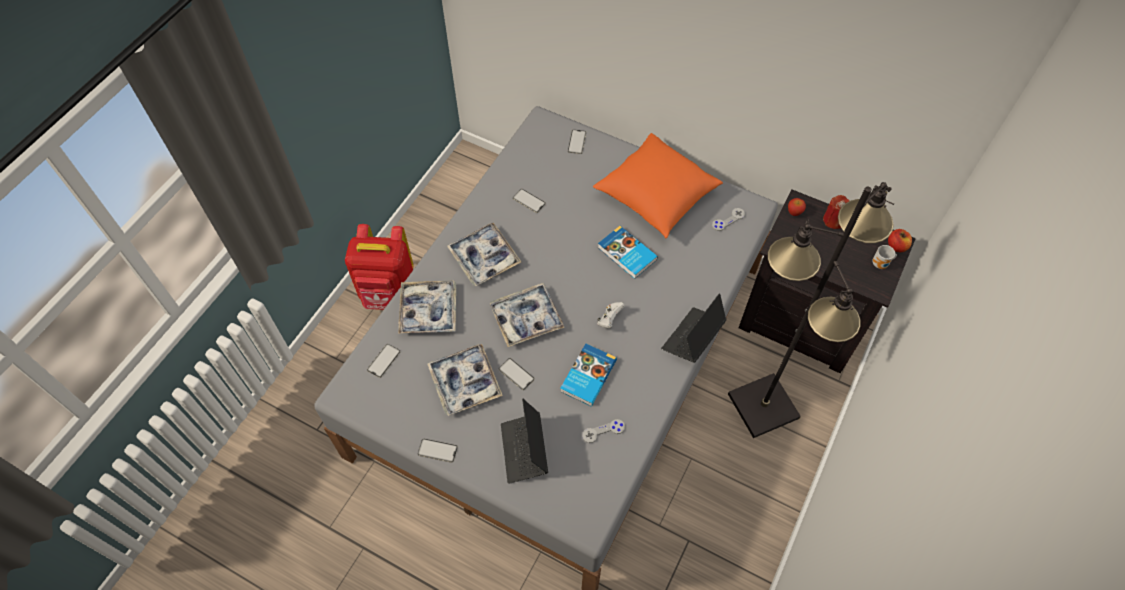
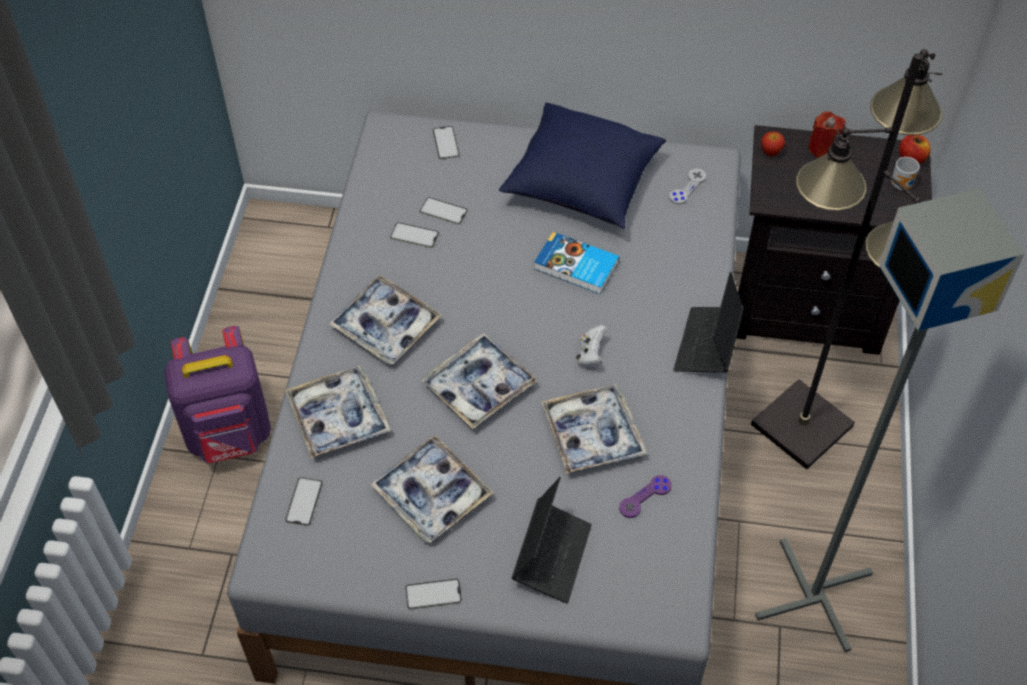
camera: 20 degrees left, 5 degrees down
(389, 293) = (230, 436): red backpack -> purple backpack
(516, 374) = (497, 461): phone -> phone (443, 211)
(524, 450) = (552, 555): laptop -> laptop turned 135 degrees counterclockwise
(587, 376) = (592, 434): book -> tray
(603, 431) = (645, 497): grey game controller -> purple game controller
(655, 196) = (581, 184): orange pillow -> blue pillow
(722, 526) = (815, 593): none -> grey floor lamp

